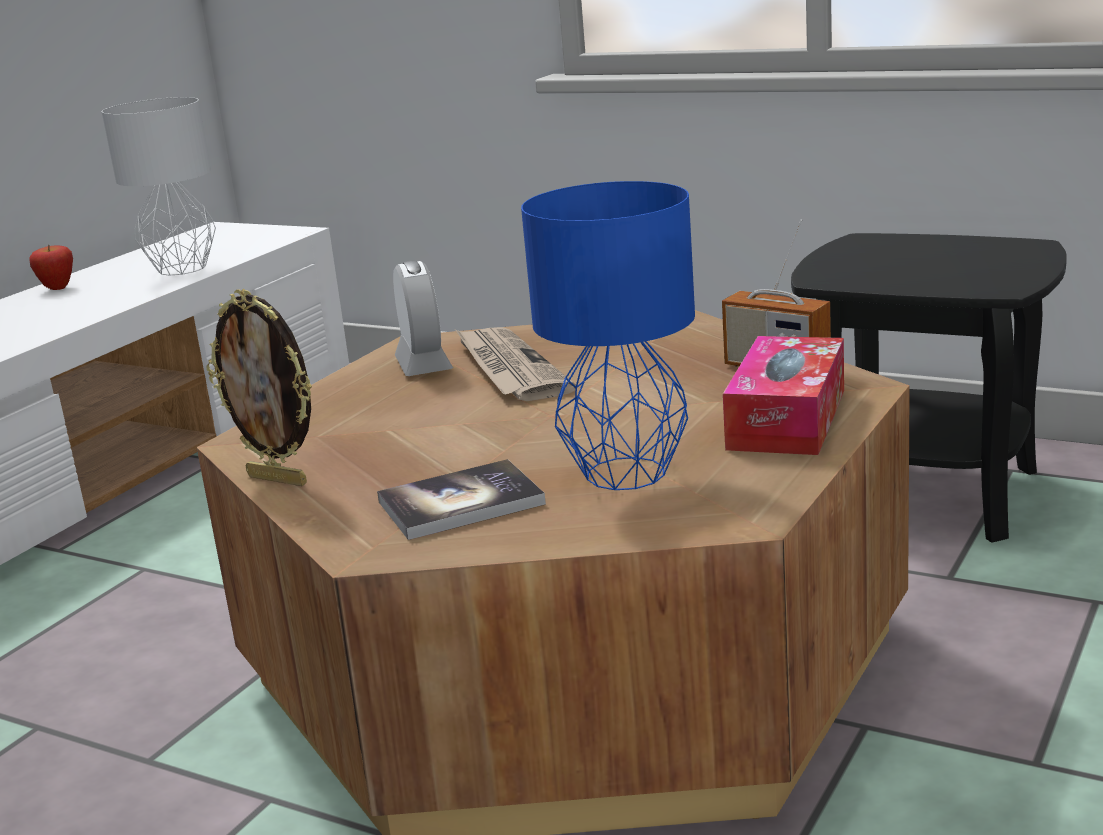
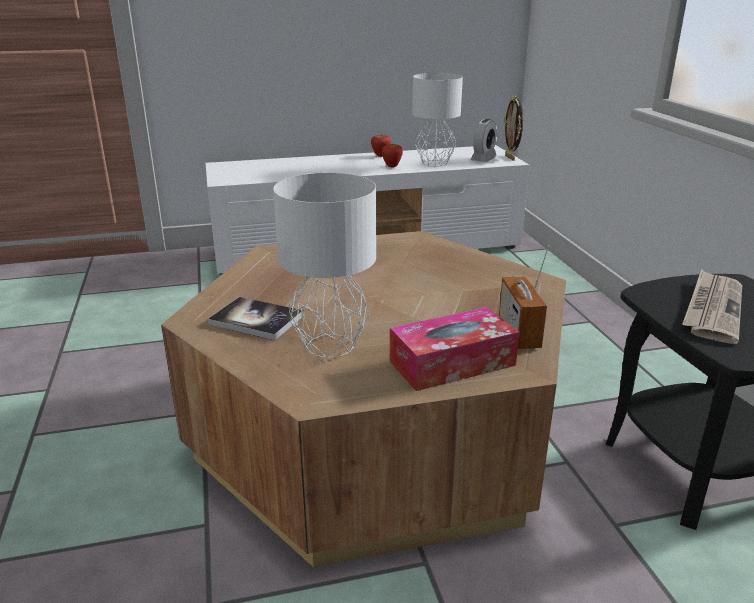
camera: 45 degrees right, 5 degrees up
(120, 294) = (392, 166): none -> apple
(279, 479) = (241, 273): picture frame -> picture frame (510, 158)
(423, 364) = (396, 249): alarm clock -> alarm clock (483, 159)
(509, 369) = (417, 268): newspaper -> newspaper (712, 309)
(628, 473) = (331, 346): blue table lamp -> grey table lamp

